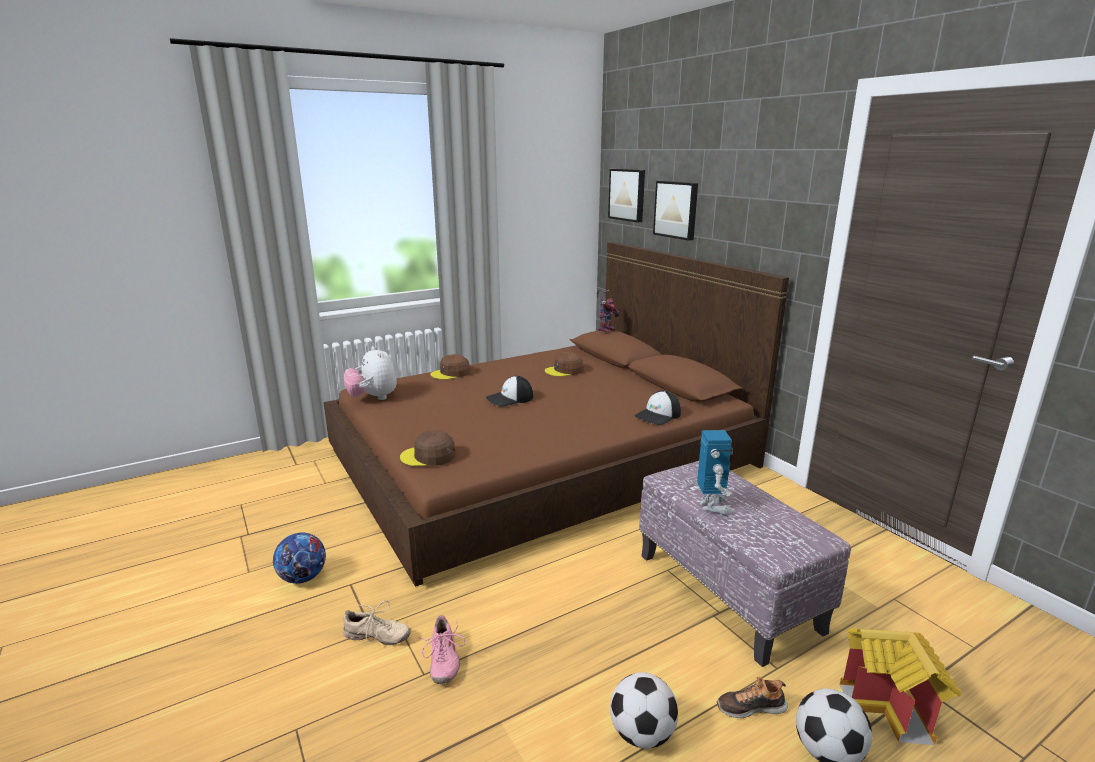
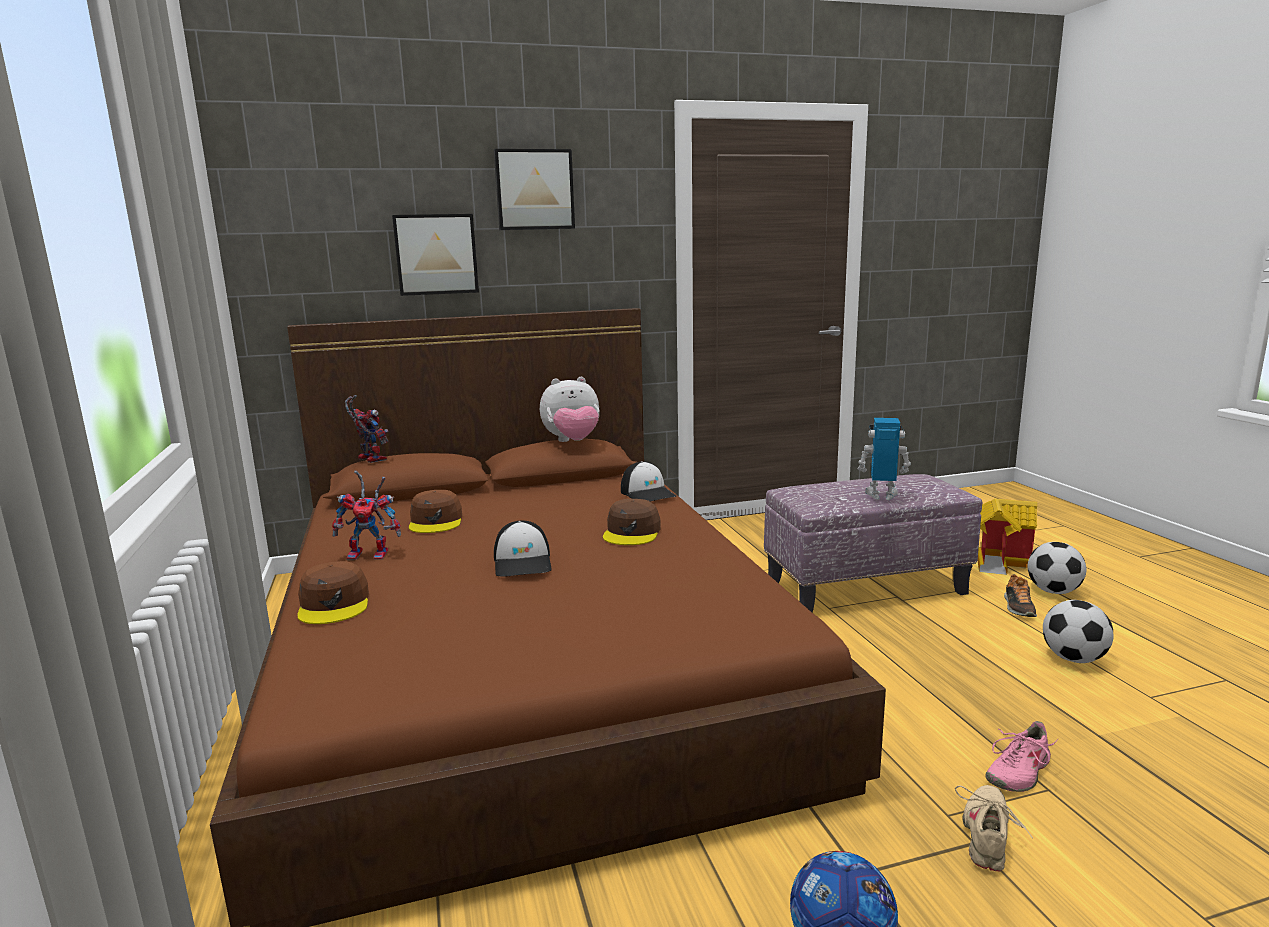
camera: 75 degrees left, 5 degrees down
(373, 398) = (386, 692): plush toy -> plush toy (572, 442)
(428, 456) = (720, 632): brown cap -> brown cap (632, 532)
(443, 660) = (1017, 772): pink shoe -> pink shoe turned 135 degrees clockwise
(511, 367) = (372, 554): none -> toy robot
(628, 195) = (312, 243): picture -> picture (534, 190)

